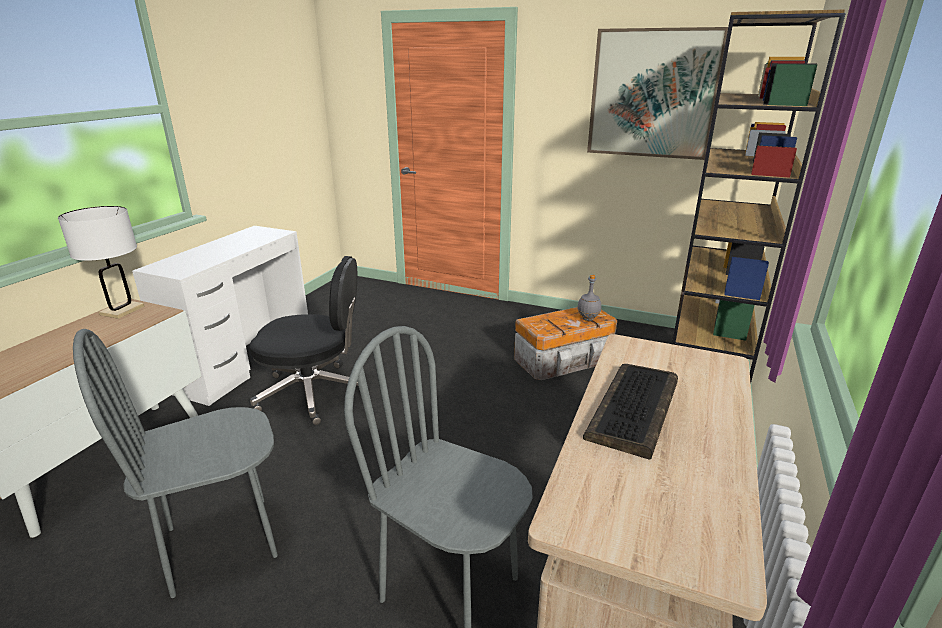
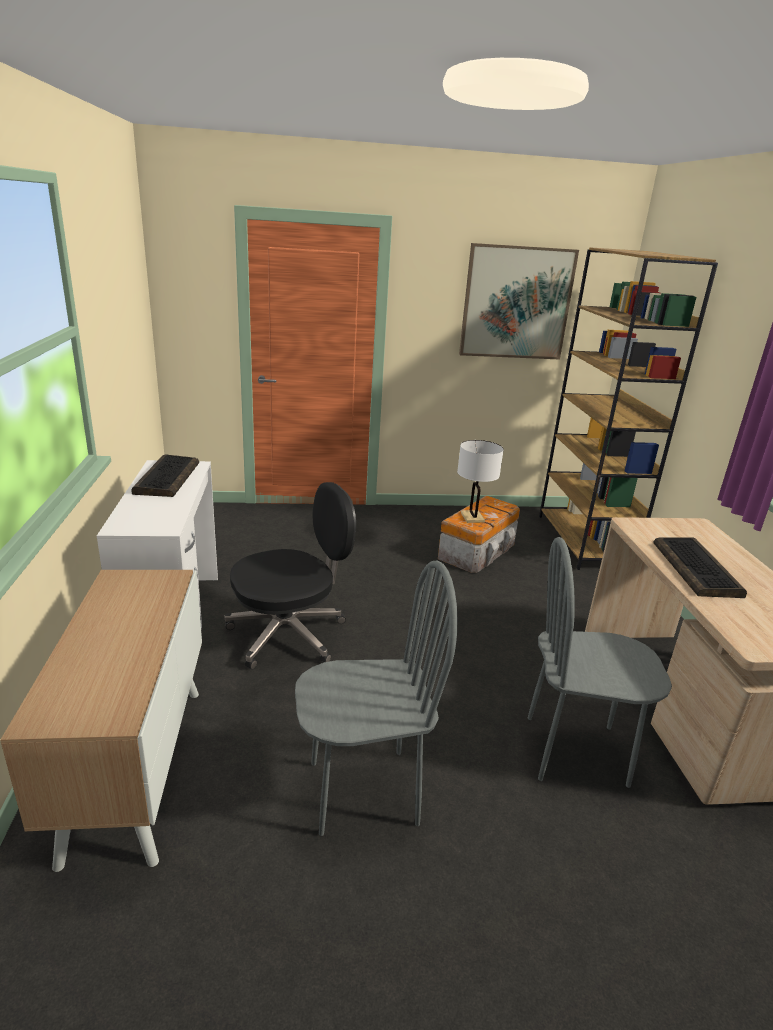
camera: 30 degrees left, 0 degrees up
(122, 310) = (120, 584): white table lamp -> white table lamp (472, 517)
(221, 543) = (363, 791): grey chair -> grey chair turned 135 degrees counterclockwise
(245, 238) = (167, 477): none -> keyboard
(587, 319) = (498, 509): grey bottle -> none

